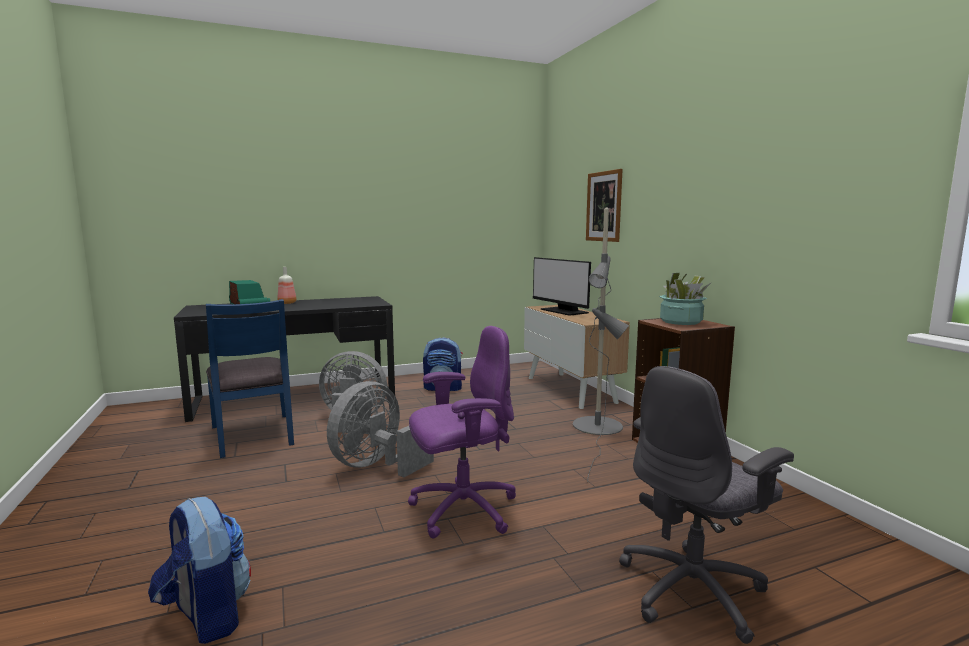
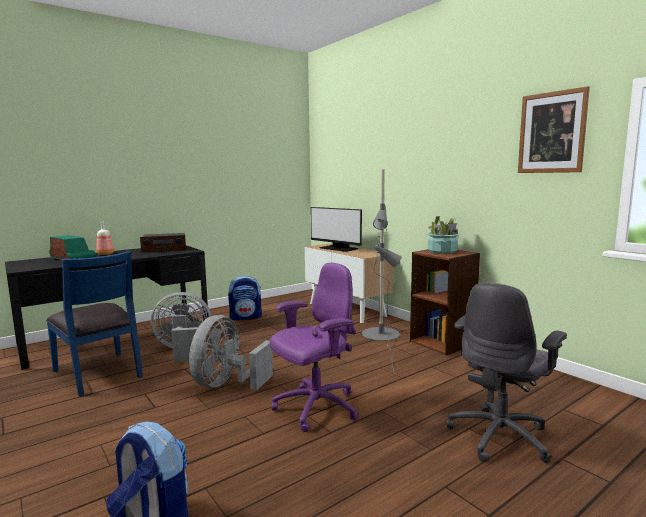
camera: 15 degrees left, 0 degrees up
(353, 300) = (164, 249): none -> radio
(604, 206) = (366, 166): picture -> picture (551, 132)

